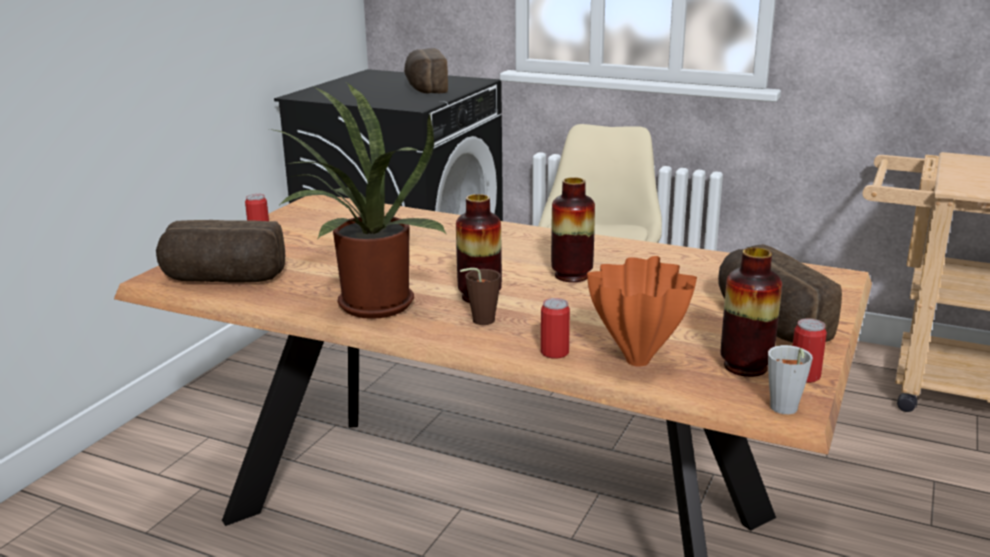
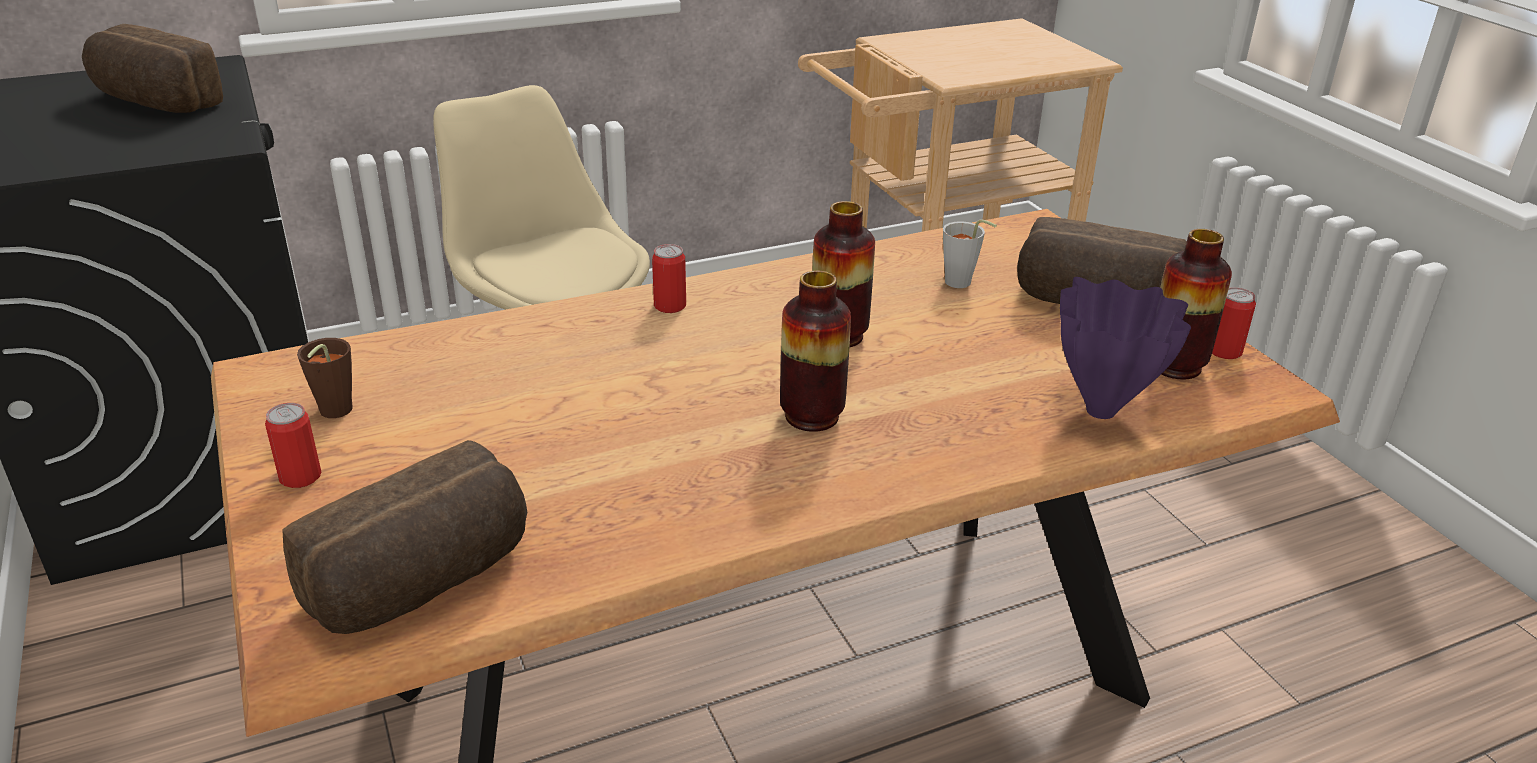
camera: 50 degrees left, 10 degrees up
(368, 307) = (725, 505): potted plant -> none
(479, 321) = (881, 450): brown cup -> brown cup (332, 413)
(554, 352) = (1024, 445): can -> can (670, 306)
(637, 362) = (1102, 412): orange vase -> purple vase
(784, 410) = (1281, 397): grey cup -> grey cup (962, 284)

